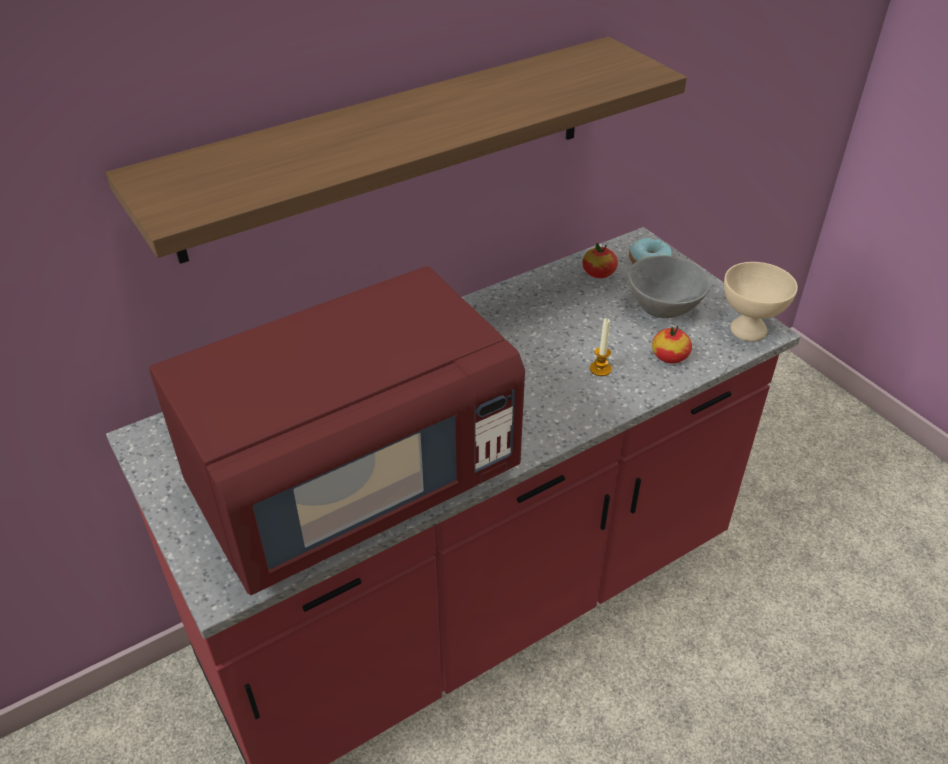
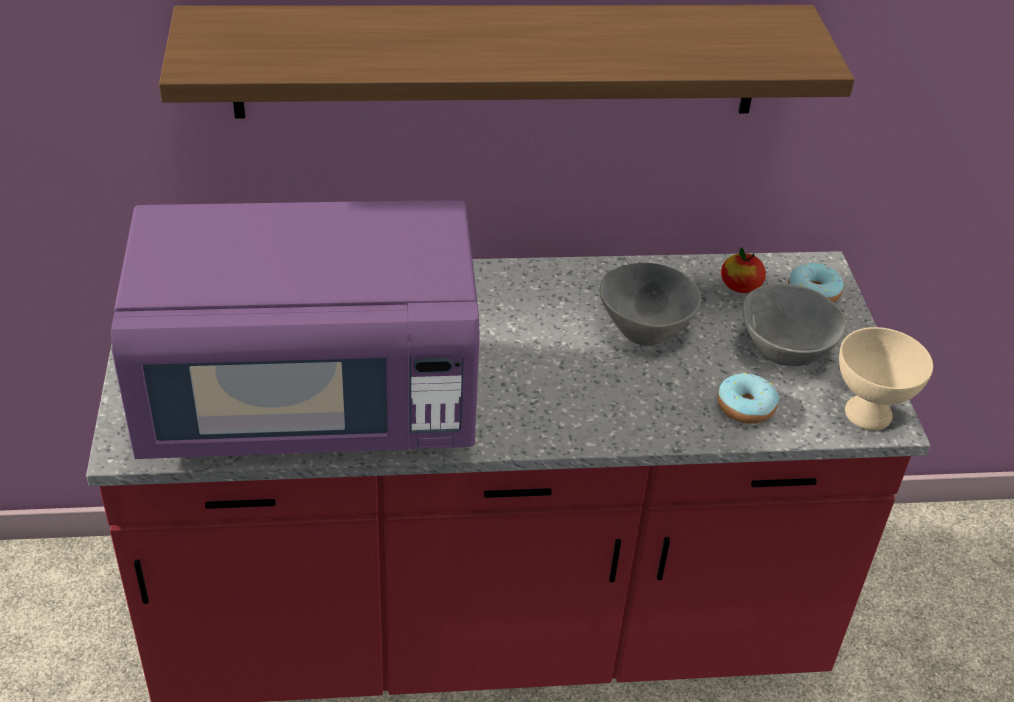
camera: 25 degrees right, 0 degrees up
(353, 484) = (310, 403): red microwave -> purple microwave
(561, 327) = (647, 329): none -> grey bowl
(600, 369) = (654, 390): candle -> none
(669, 356) = (745, 407): apple -> donut

